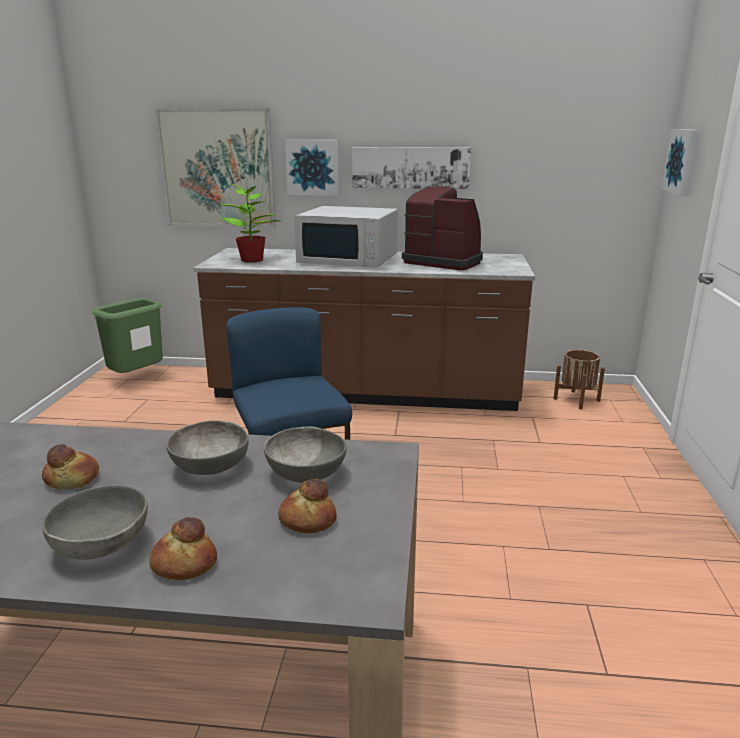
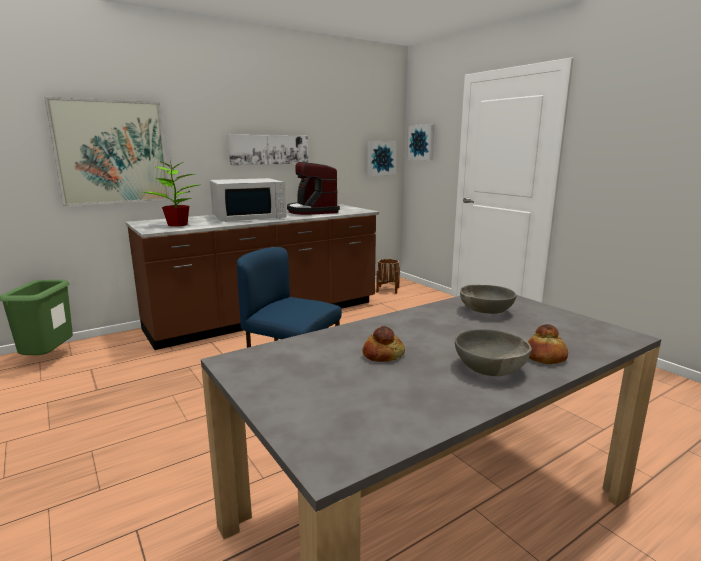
camera: 40 degrees left, 5 degrees down
(209, 466) = (436, 324): grey bowl -> none
(307, 520) = (538, 324): bread -> none
(313, 167) = (198, 150): picture -> picture (380, 158)
(444, 261) = (312, 211): coffee machine -> coffee machine turned 105 degrees counterclockwise

